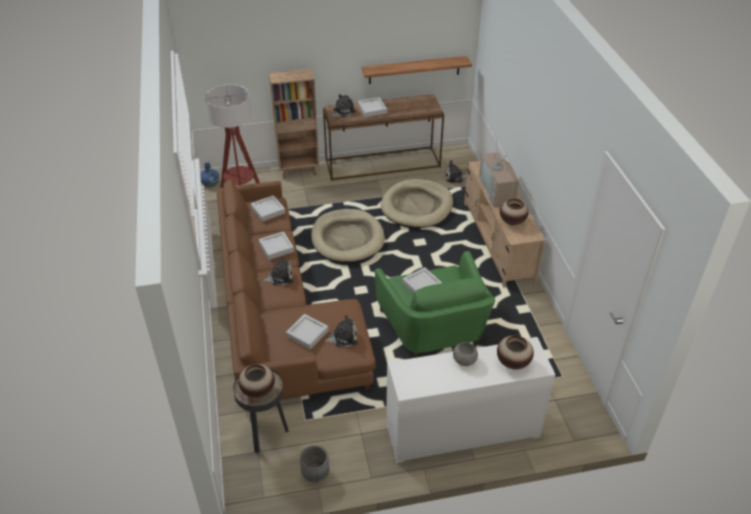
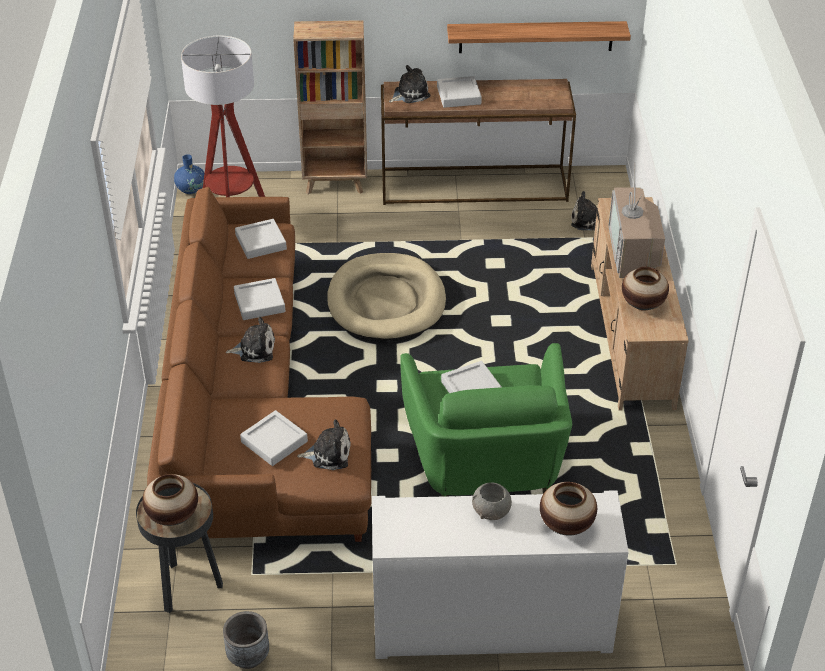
camera: 10 degrees right, 0 degrees up
(417, 206) = (512, 262): beige dog bed -> none

